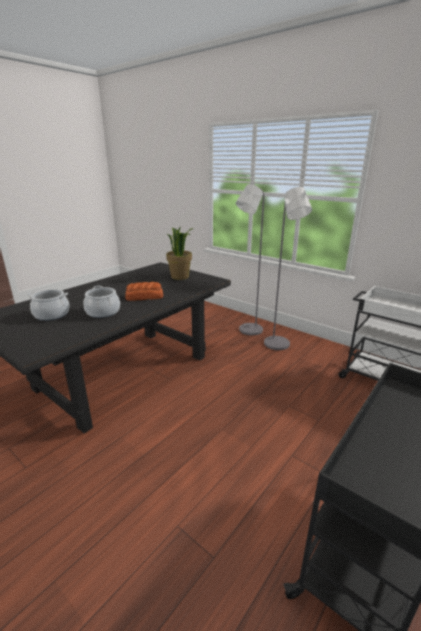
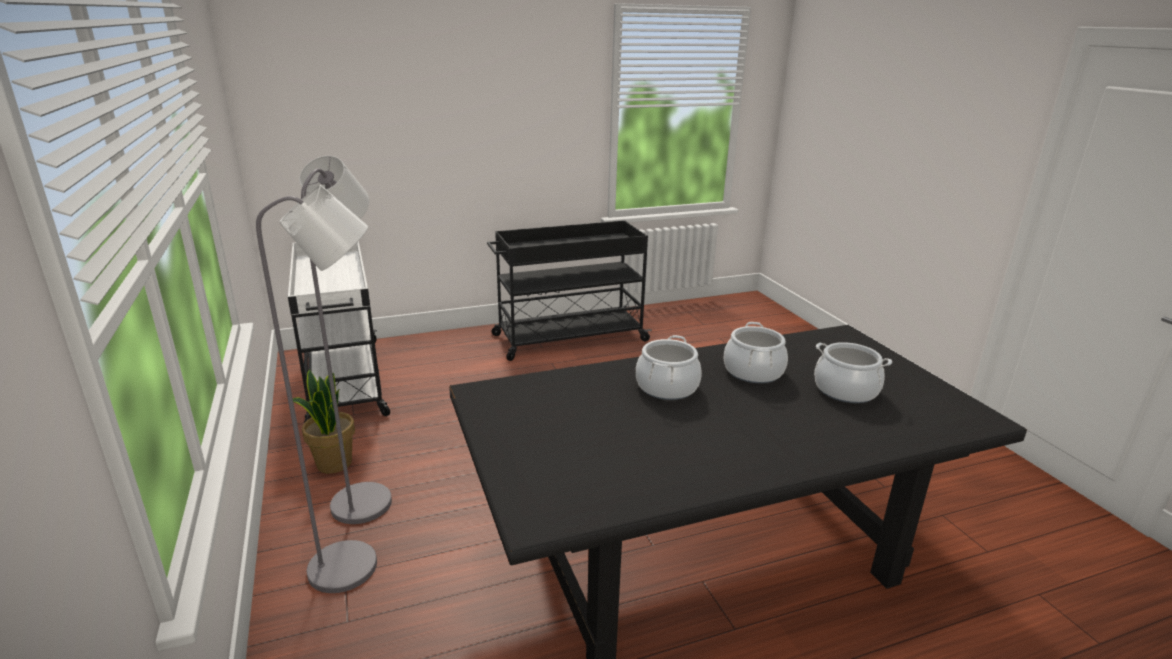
camera: 150 degrees left, 0 degrees up
(144, 297) = (667, 387): bread -> cooking pot
(180, 277) = (539, 430): potted plant -> potted plant (333, 463)

